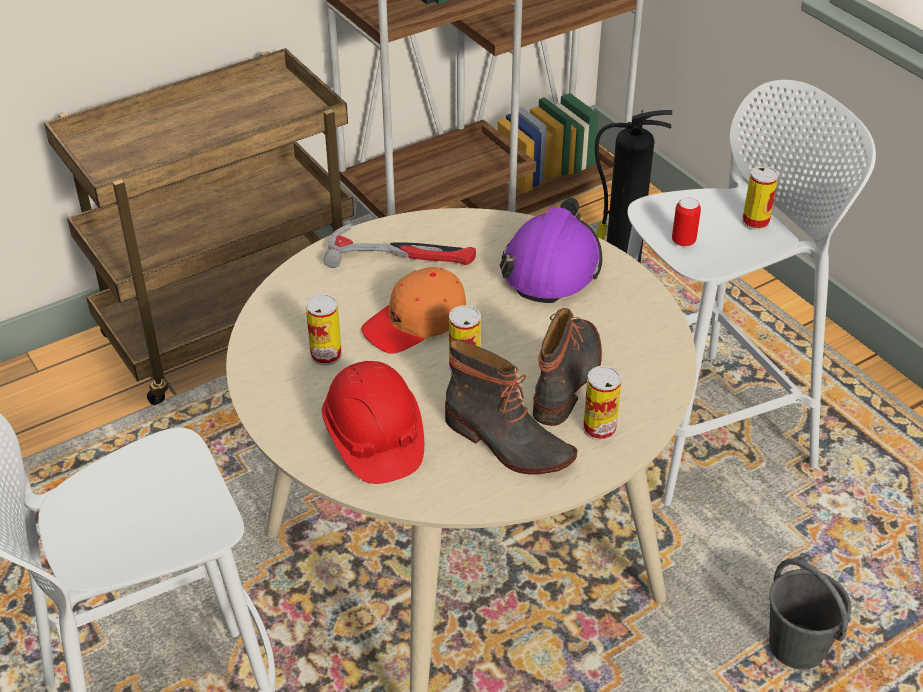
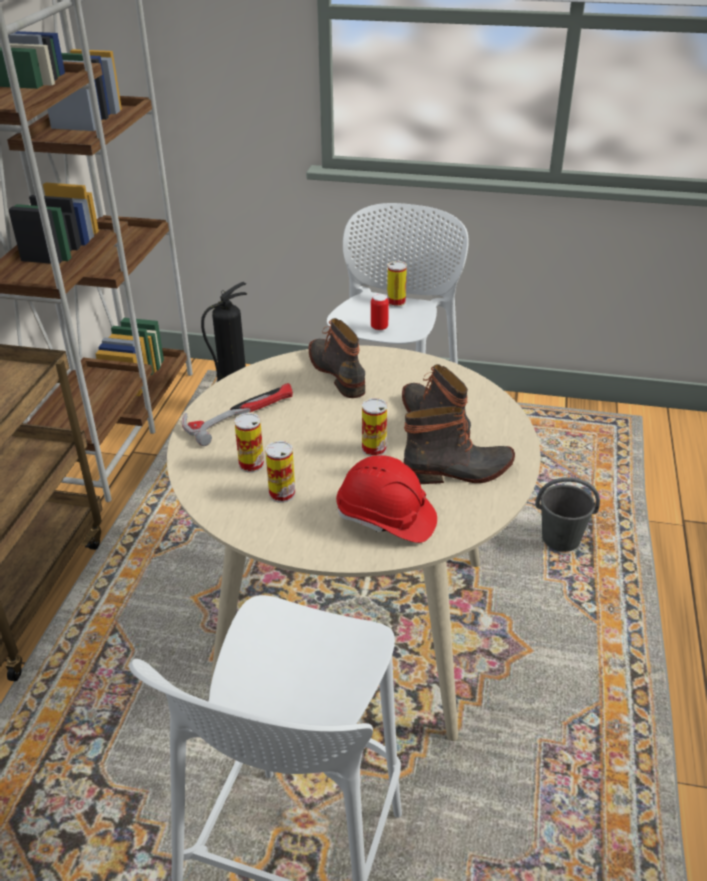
camera: 45 degrees left, 5 degrees down
(416, 322) = (308, 443): orange cap -> none
(551, 267) = (338, 372): purple hard hat -> boot
(599, 429) = (491, 434): can -> can (251, 464)

